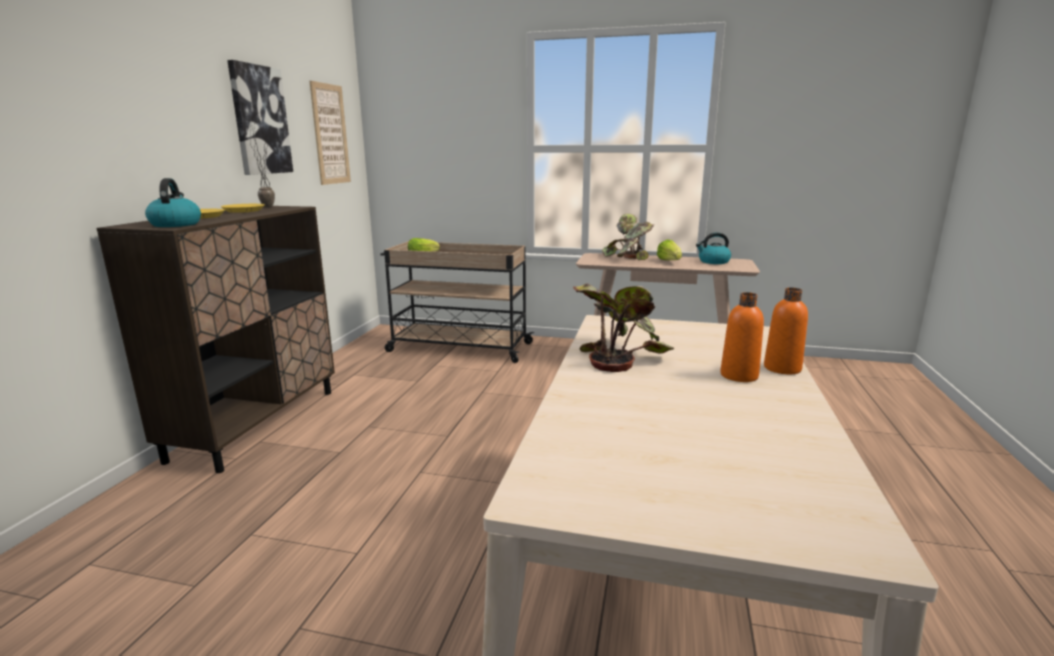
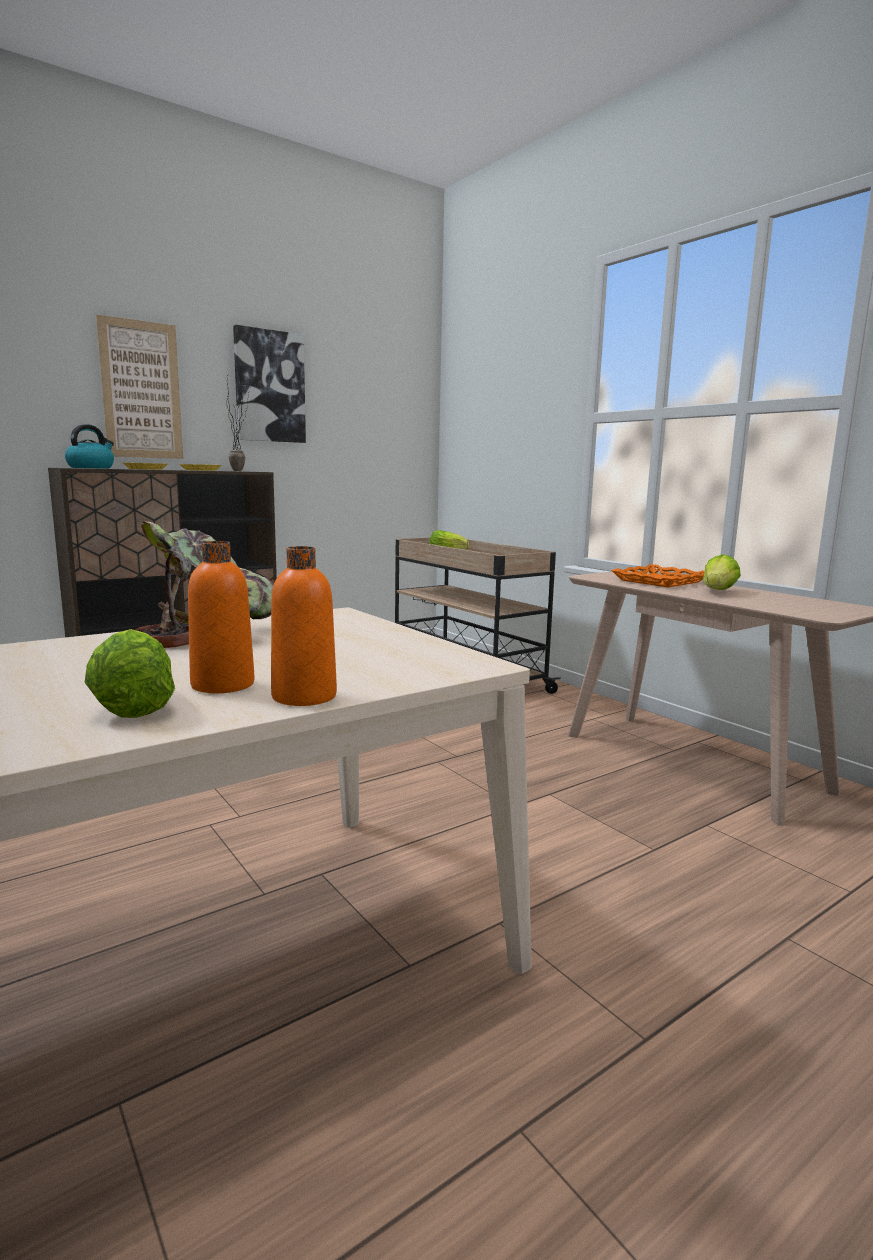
camera: 40 degrees right, 5 degrees down
(330, 134) = (379, 408): picture -> picture (141, 390)
(627, 259) = (660, 581): potted plant -> orange tray
(713, 262) = (797, 602): kettle -> none
(755, 398) = (134, 704): none -> lettuce

